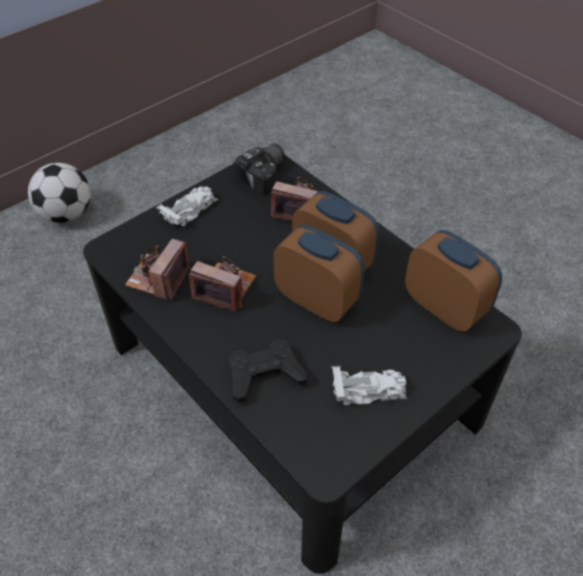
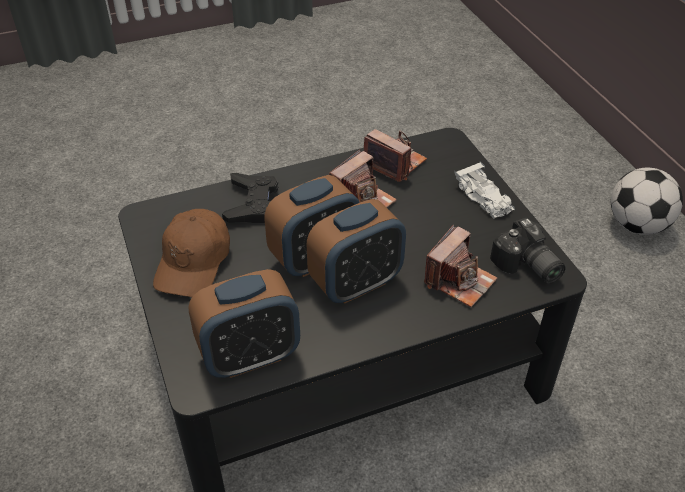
camera: 110 degrees right, 5 degrees down
(368, 390) = (194, 262): white toy car -> brown cap

